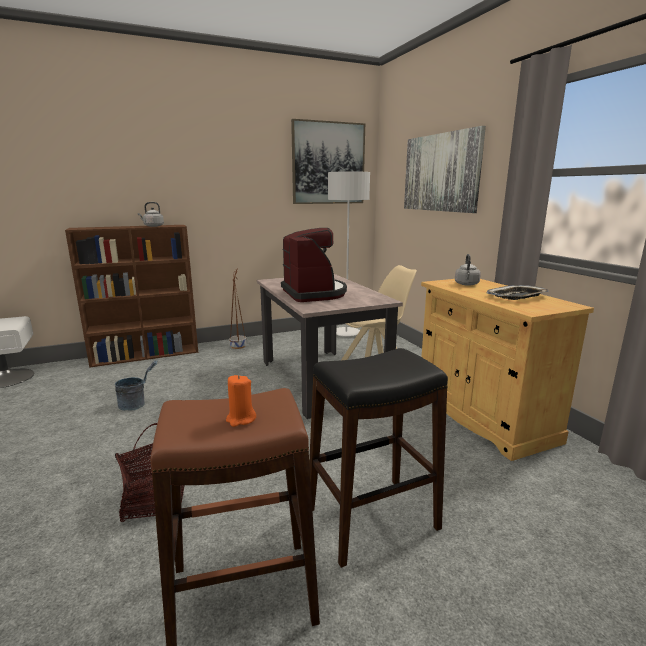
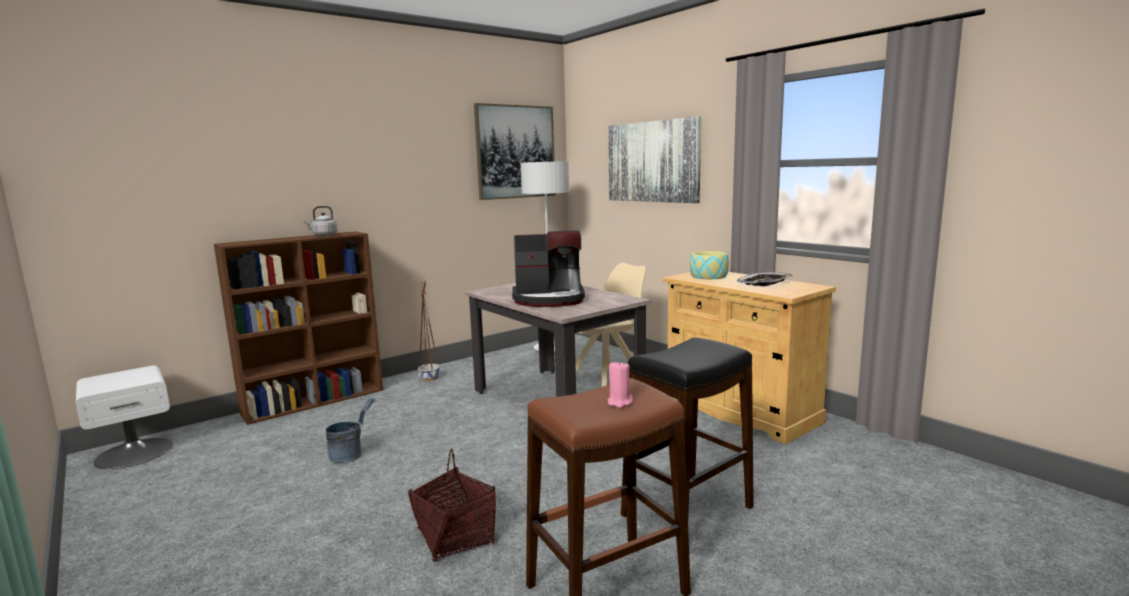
camera: 15 degrees left, 5 degrees down
(241, 419) = (619, 402): orange candle -> pink candle
(314, 293) = (549, 299): coffee machine -> coffee machine turned 120 degrees clockwise
(466, 284) = (709, 276): grey kettle -> bowl

